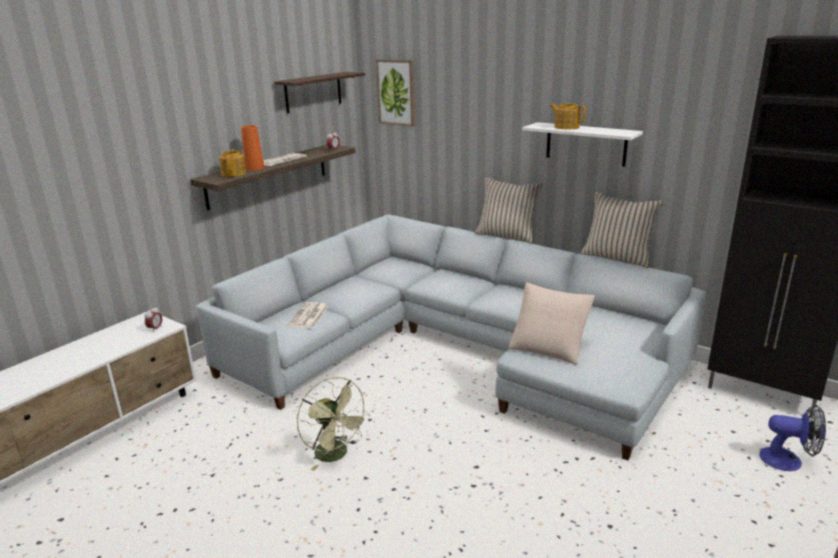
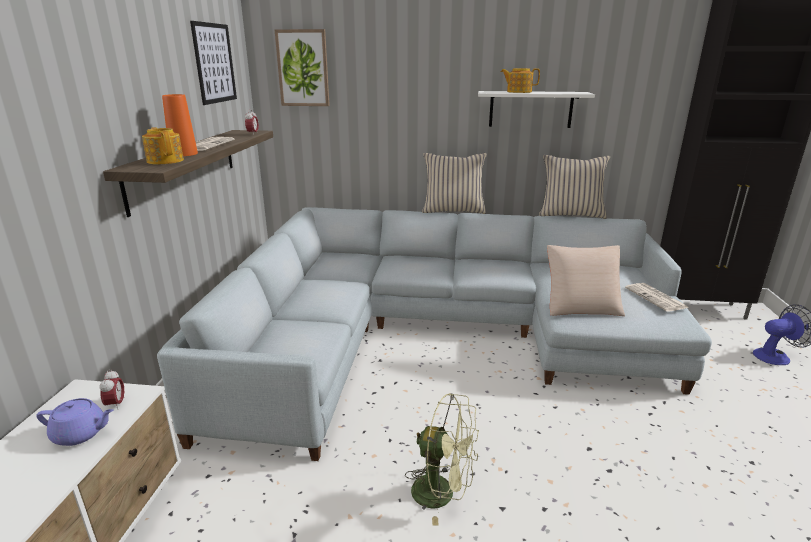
camera: 30 degrees left, 0 degrees up
(128, 339) = (81, 434): none -> purple teapot
(309, 316) = (307, 333): newspaper -> newspaper (656, 298)
(313, 92) = (214, 63): shelf -> picture

